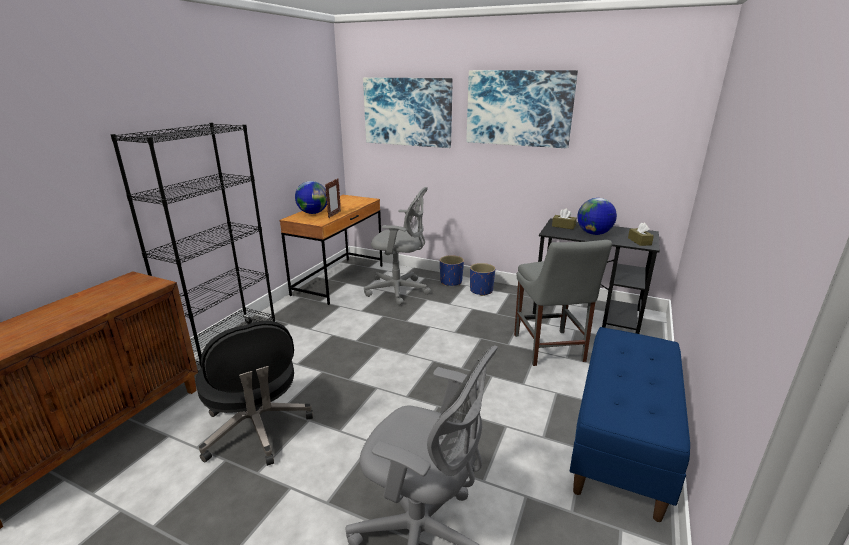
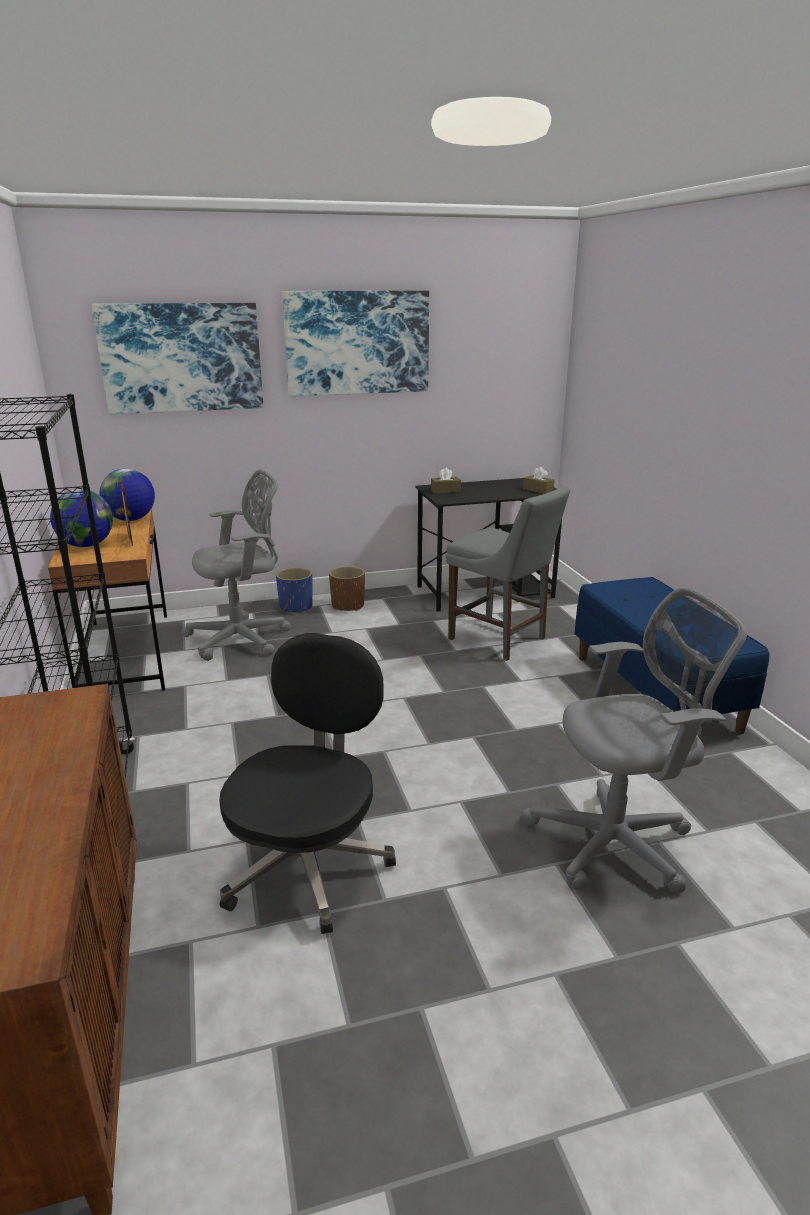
camera: 40 degrees left, 0 degrees up
(257, 429) = (308, 863): black office chair -> black office chair turned 90 degrees counterclockwise
(481, 291) = (348, 606): blue planter -> brown planter
(593, 234) = (487, 492): globe -> globe (131, 520)

